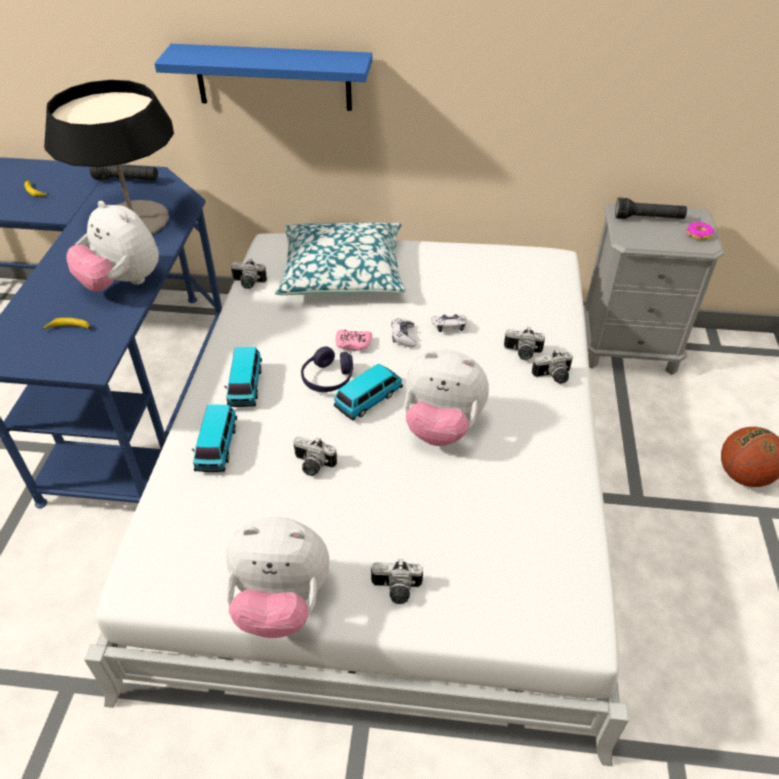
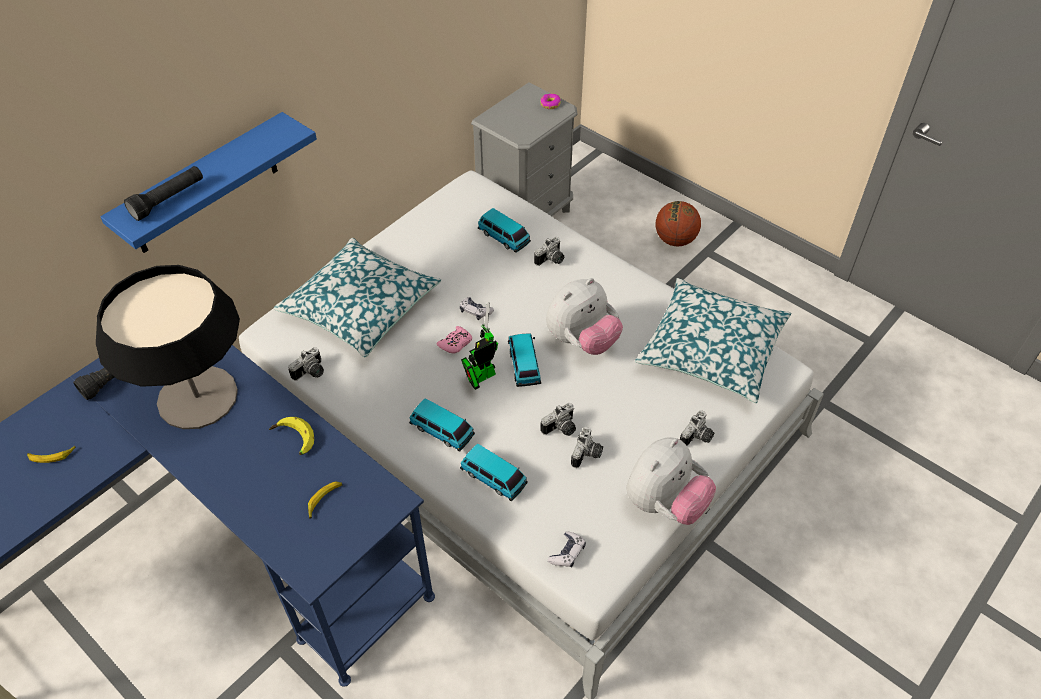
camera: 55 degrees left, 5 degrees up
(122, 283) = (293, 440): plush toy -> banana
(328, 378) = (481, 377): purple headphones -> toy robot
(449, 326) = (489, 281): game controller -> game controller (567, 553)
(511, 308) = (504, 238): none -> toy car
(538, 542) = (711, 349): none -> pillow
(553, 377) = (585, 259): camera -> camera (587, 455)
(648, 218) = (510, 113): black flashlight -> black flashlight (169, 200)

